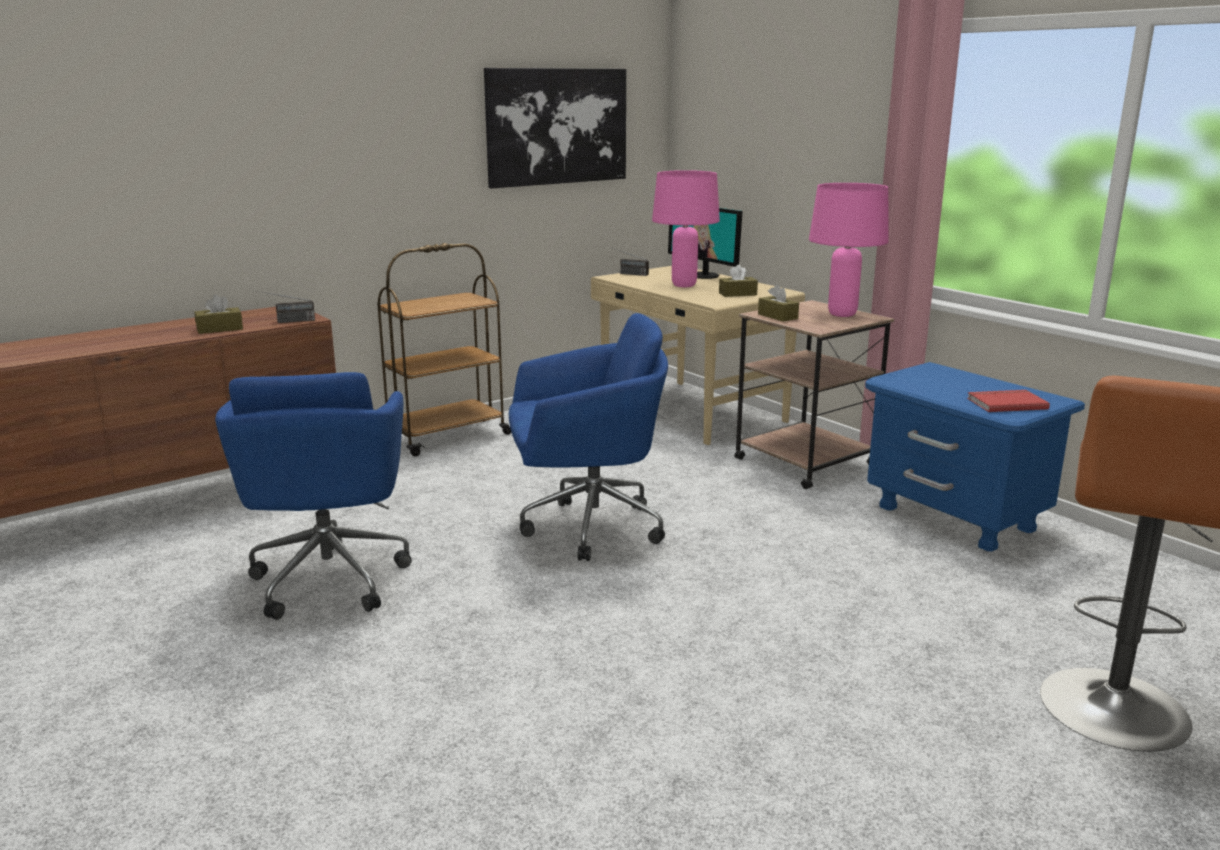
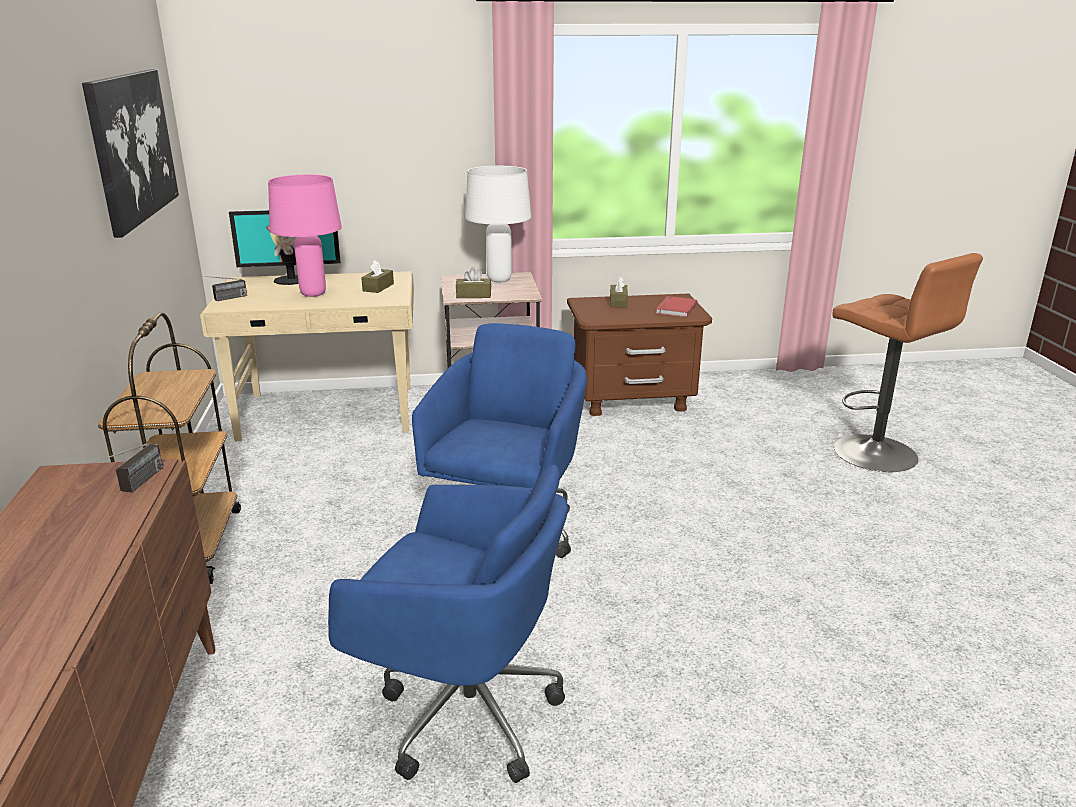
camera: 60 degrees left, 5 degrees up
(220, 329) = (91, 537): brown tissue box -> brown tissue box (618, 302)
(842, 314) = (499, 279): pink table lamp -> white table lamp
(952, 519) = (634, 403): blue nightstand -> brown nightstand

